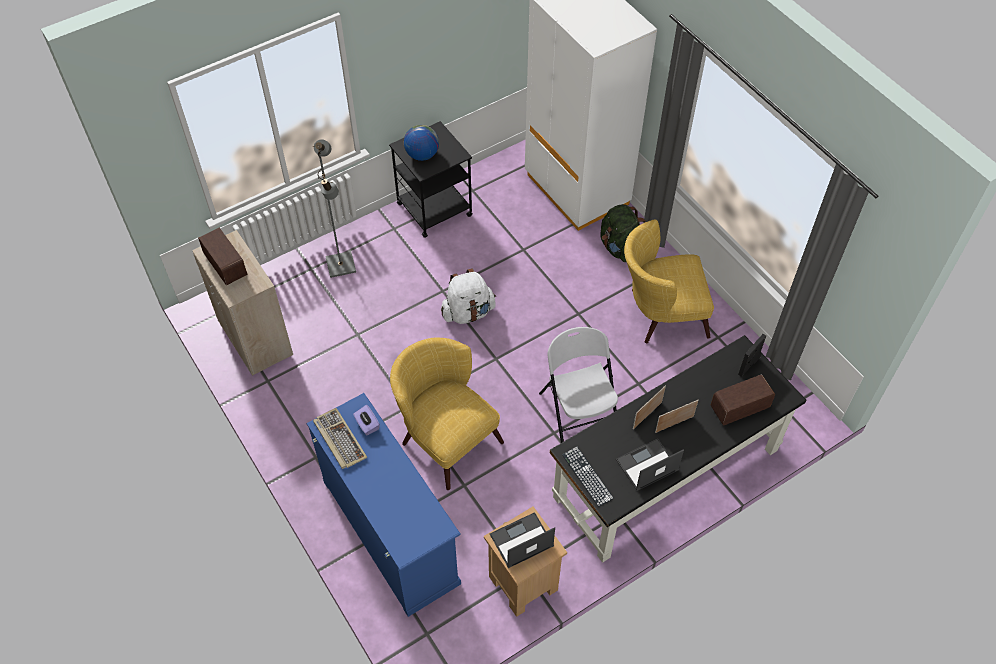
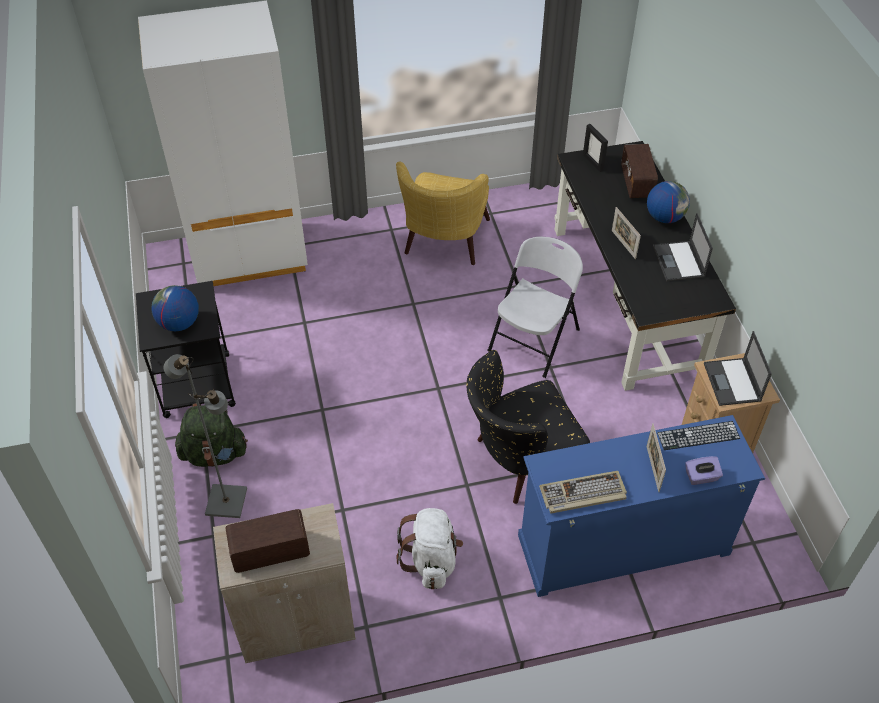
camera: 70 degrees left, 5 degrees down
(367, 425) = (571, 462): purple tissue box -> purple tissue box (701, 477)
(445, 436) = (520, 461): yellow armchair -> black armchair
(468, 312) = (364, 395): white backpack -> white backpack (431, 560)
(579, 412) = (534, 340): white chair -> white chair turned 120 degrees clockwise
(587, 476) = (678, 307): keyboard -> keyboard (698, 436)
(619, 247) = (346, 246): green backpack -> green backpack (214, 454)
(674, 424) = (639, 229): picture frame -> picture frame (652, 469)
(702, 441) = (664, 217): none -> globe

